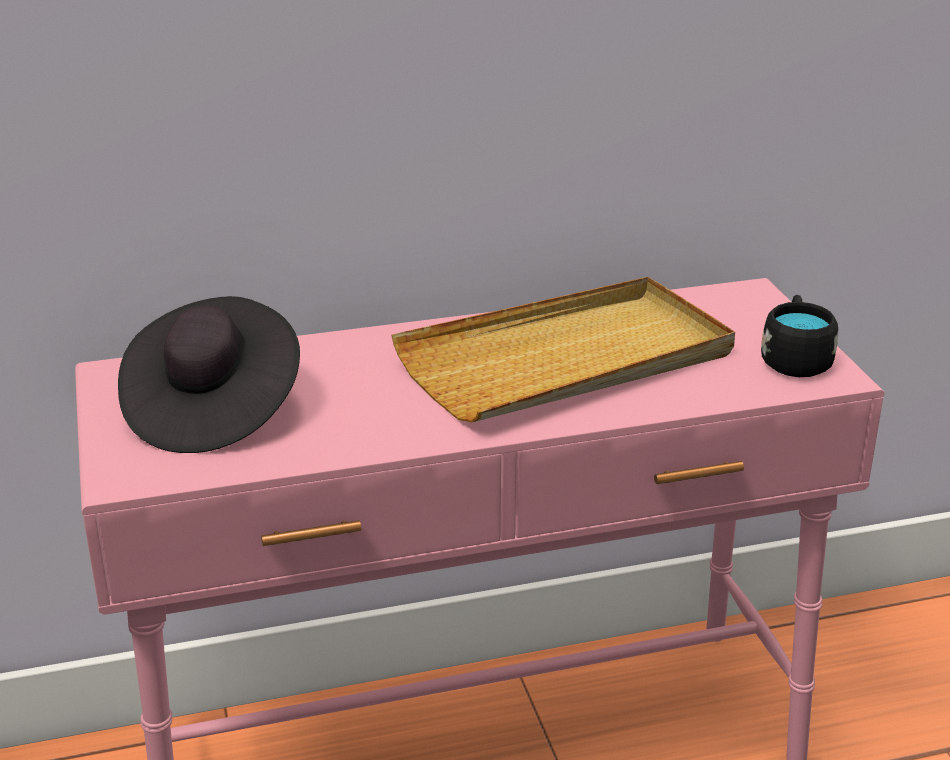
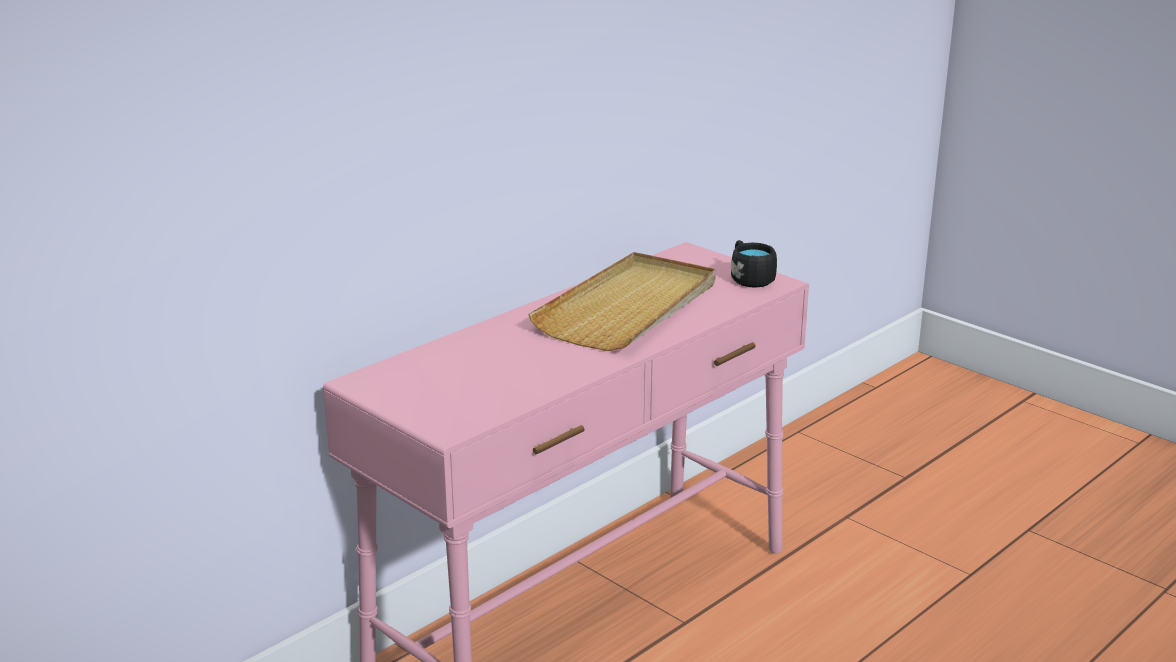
camera: 30 degrees left, 5 degrees down
(212, 410) = (453, 383): black hat -> none

